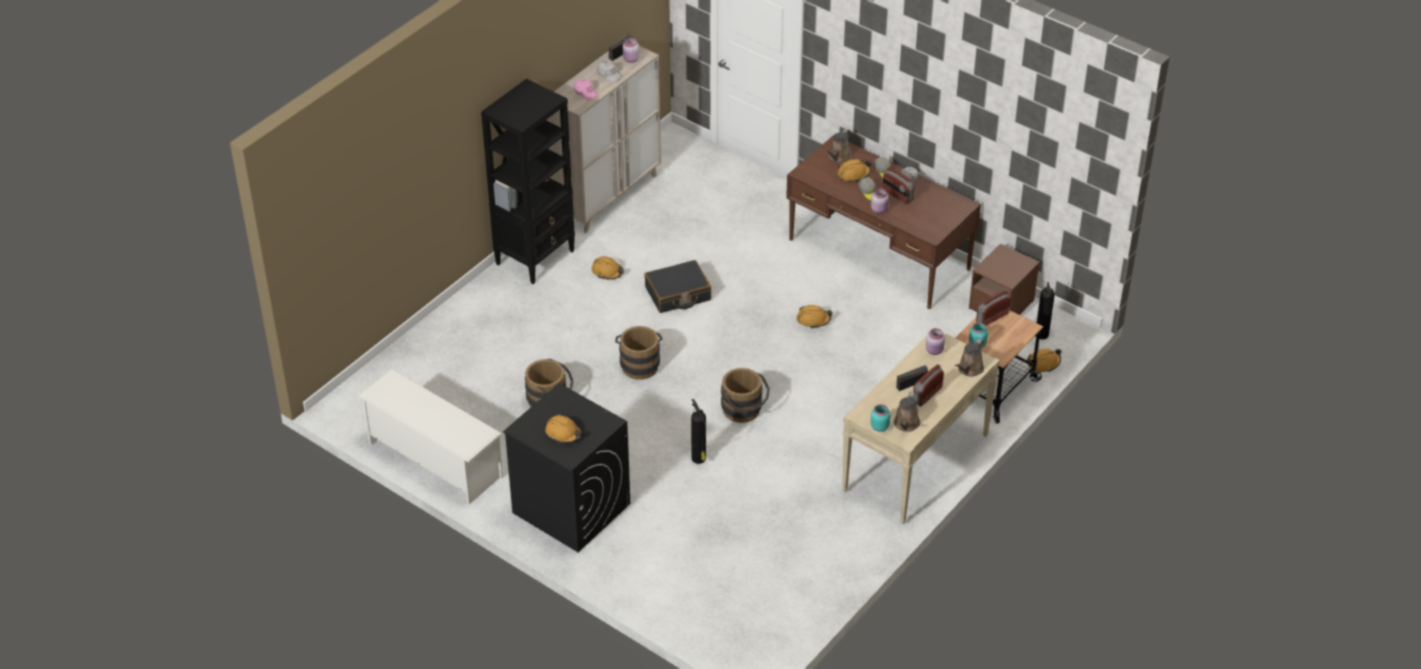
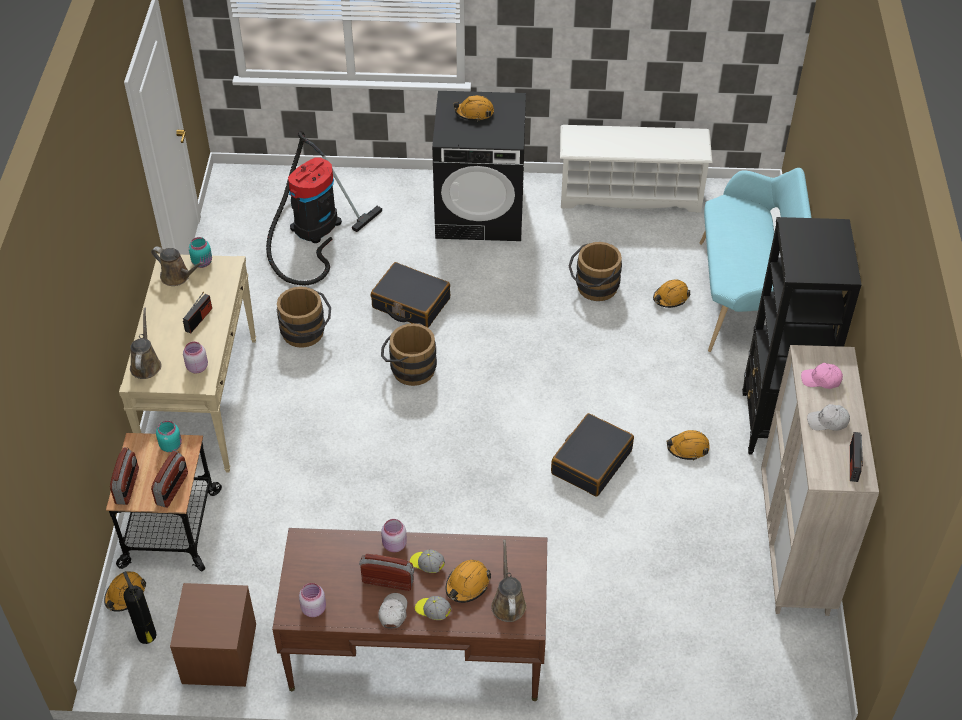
camera: 145 degrees right, 5 degrees up
(451, 340) = (744, 297): none -> turquoise bench
(631, 59) = (831, 460): pink jar -> pink jar (313, 608)
(639, 364) = (552, 364): brown bucket -> brown bucket (306, 334)
(699, 459) = (410, 303): fire extinguisher -> black suitcase
(723, 565) = (313, 230): none -> vacuum cleaner
(813, 319) = (423, 510): orange hard hat -> orange hard hat (670, 298)
(906, 424) = (177, 276): brown watering can -> brown watering can turned 135 degrees clockwise
(927, 395) = (175, 315): radio -> radio (127, 486)

